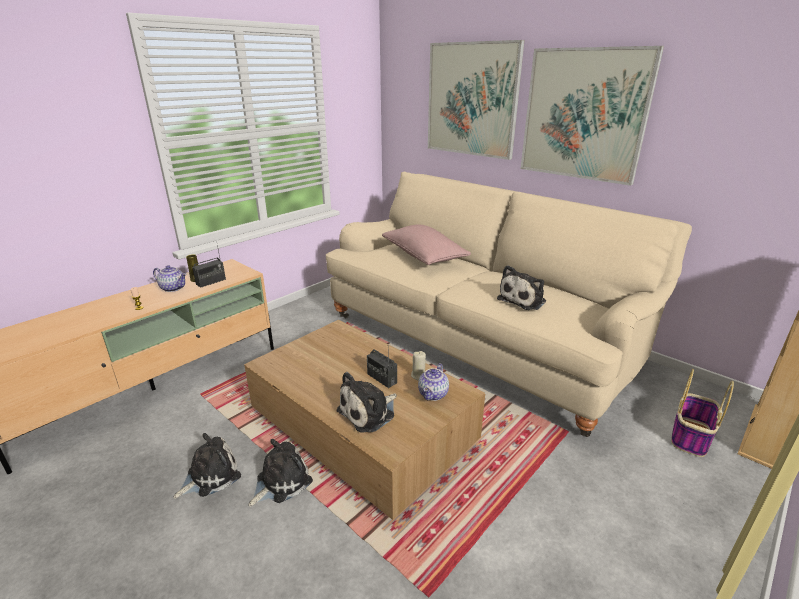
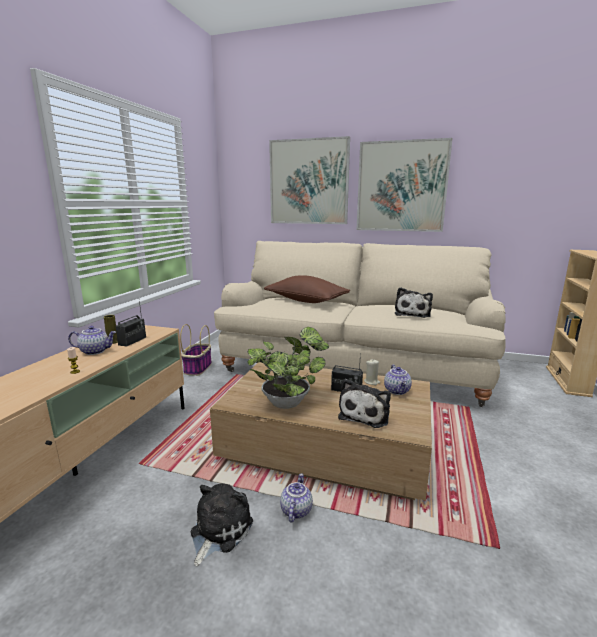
camera: 25 degrees left, 10 degrees down
(281, 481) = (295, 510): plush toy -> teapot
(314, 377) = (289, 402): none -> potted plant
(423, 256) = (306, 301): pink pillow -> brown pillow
(690, 436) = (534, 391): basket -> basket (198, 368)

